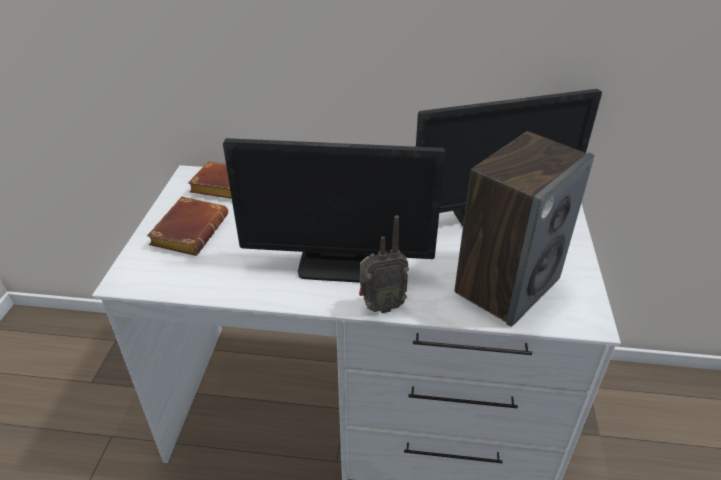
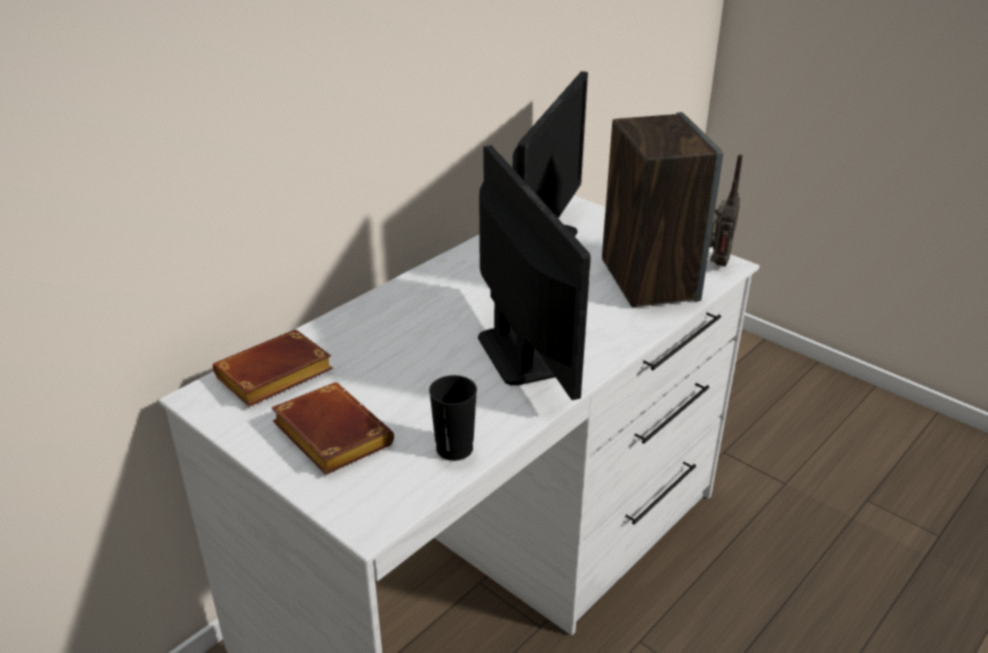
camera: 55 degrees left, 5 degrees down
(212, 282) = (454, 448): none -> black cup
(338, 264) = (519, 354): monitor -> monitor turned 60 degrees counterclockwise
(380, 306) = (609, 354): radio -> radio (716, 263)

